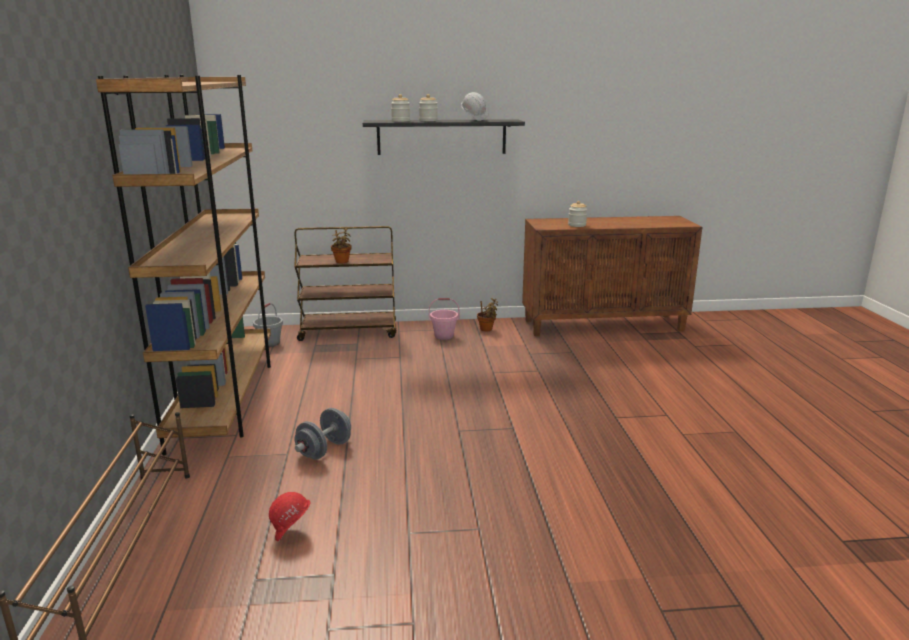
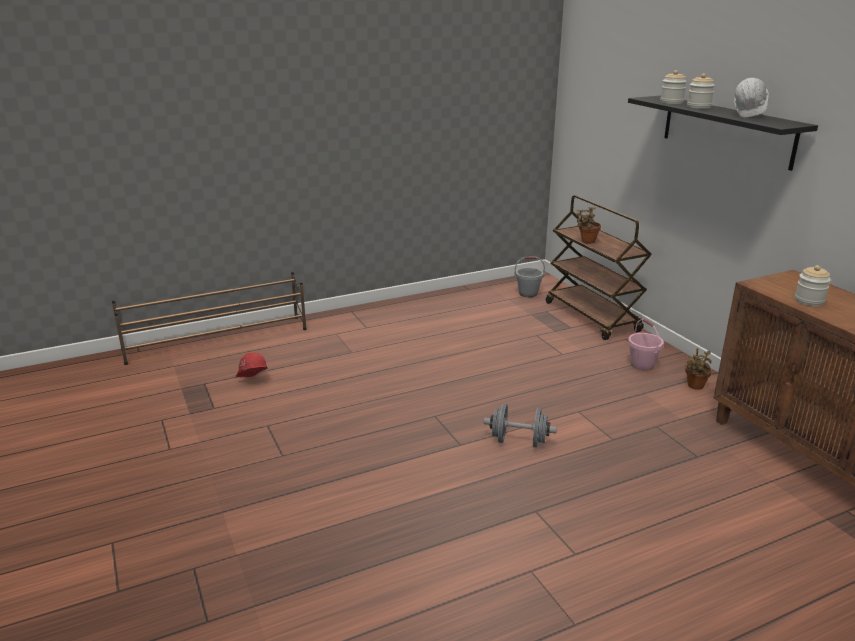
camera: 70 degrees right, 5 degrees up
(225, 399) = (416, 308): brown bookcase -> none
(324, 450) = (364, 364): grey dumbbell -> grey dumbbell (518, 441)

